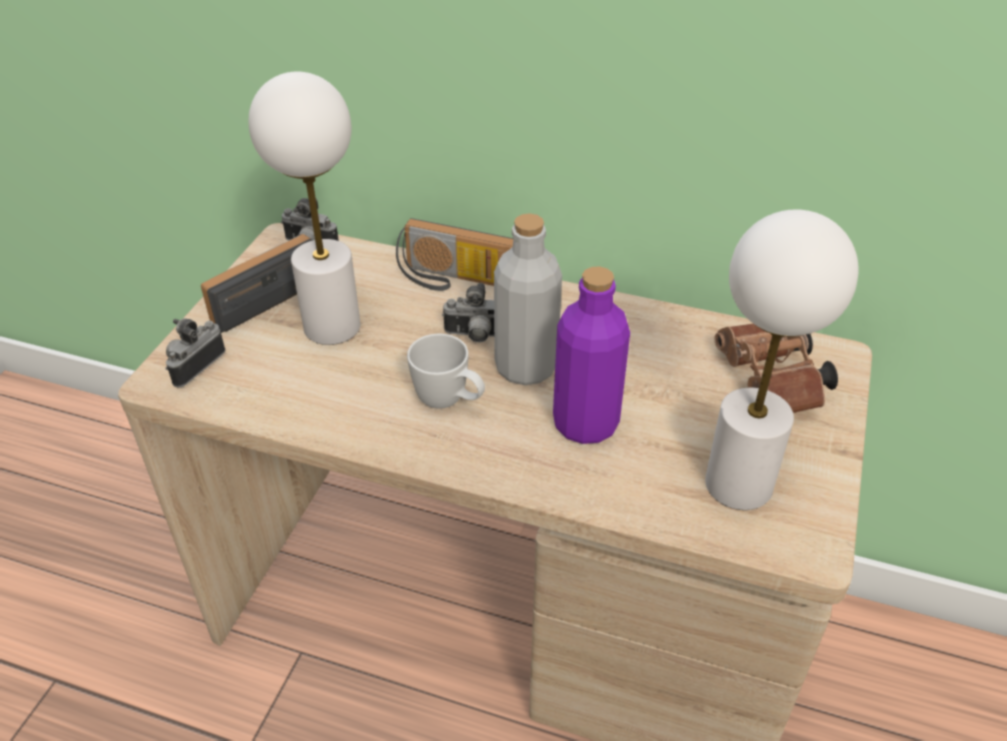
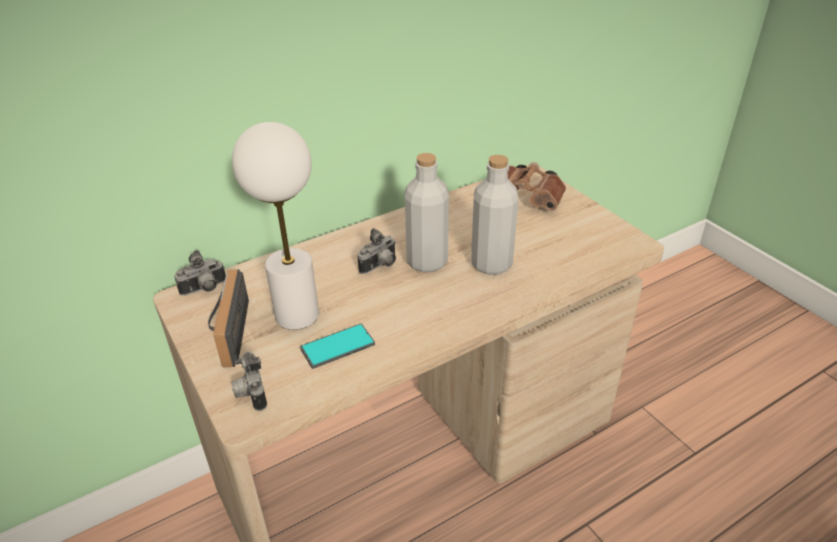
camera: 50 degrees left, 5 degrees down
(311, 383) = (337, 347): none -> phone
(449, 402) = (421, 300): white mug -> none
(455, 280) = (323, 250): radio -> none
(585, 423) = (491, 264): purple bottle -> grey bottle
(737, 484) = (579, 242): white table lamp -> none

